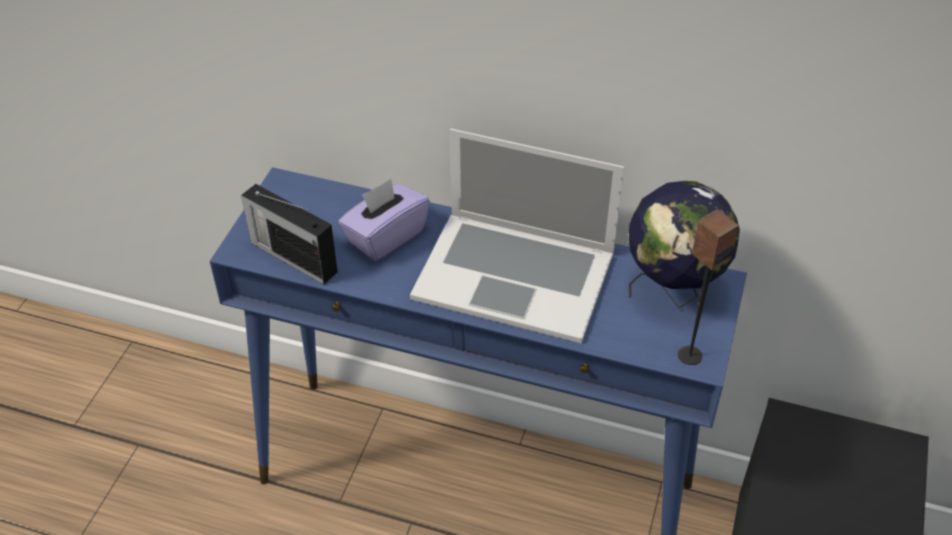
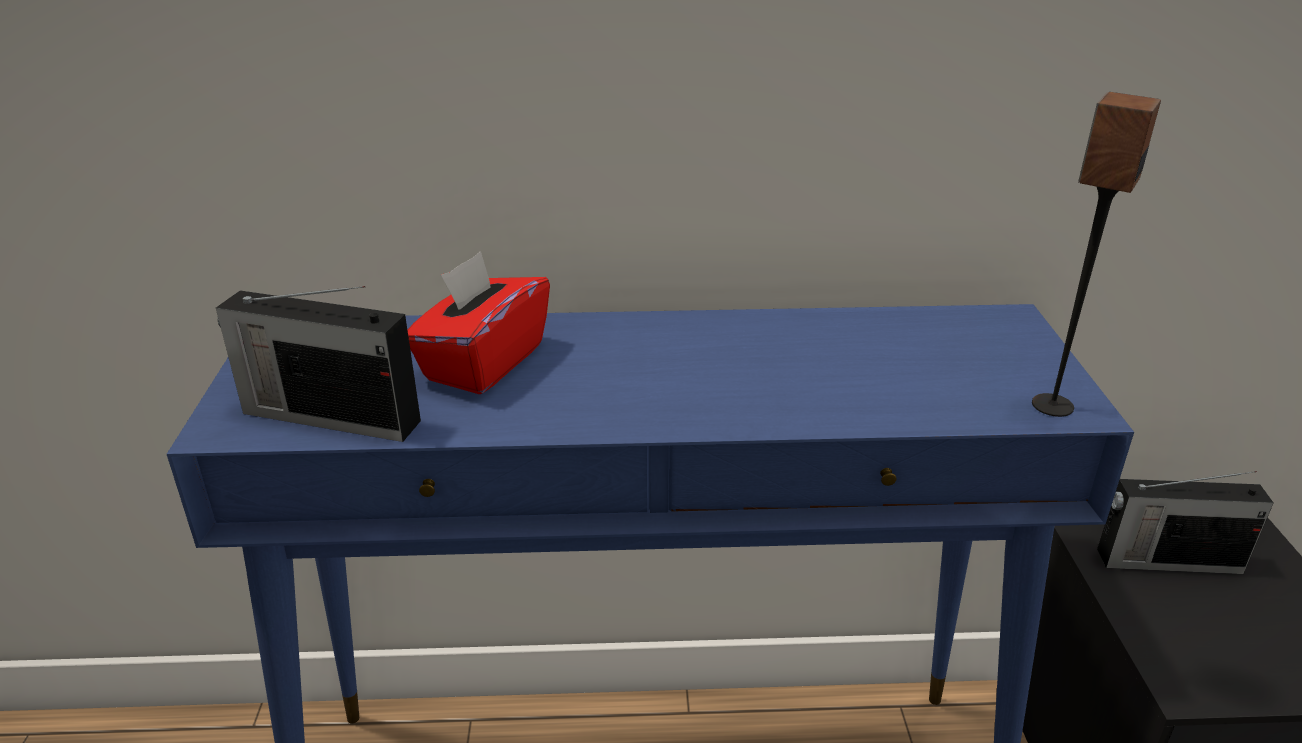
camera: 20 degrees left, 15 degrees down
(385, 236) = (483, 362): purple tissue box -> red tissue box
(514, 274) = (718, 366): laptop -> none
(673, 292) = (959, 341): globe -> none
(826, 449) = (1166, 560): none -> radio

